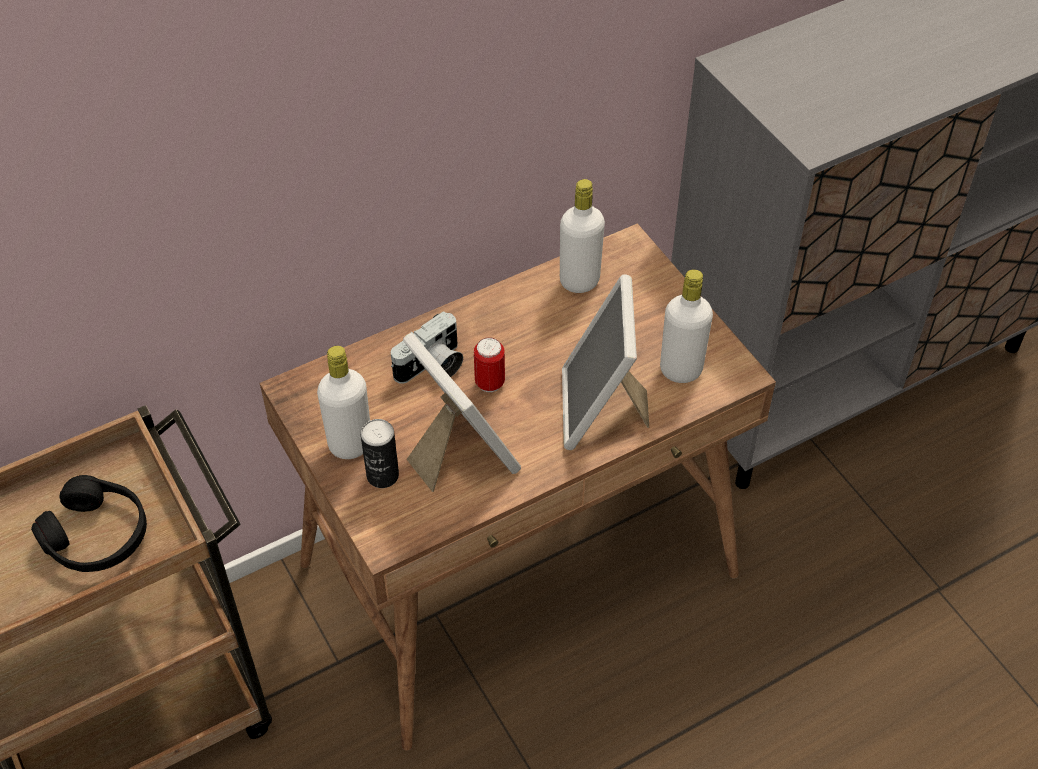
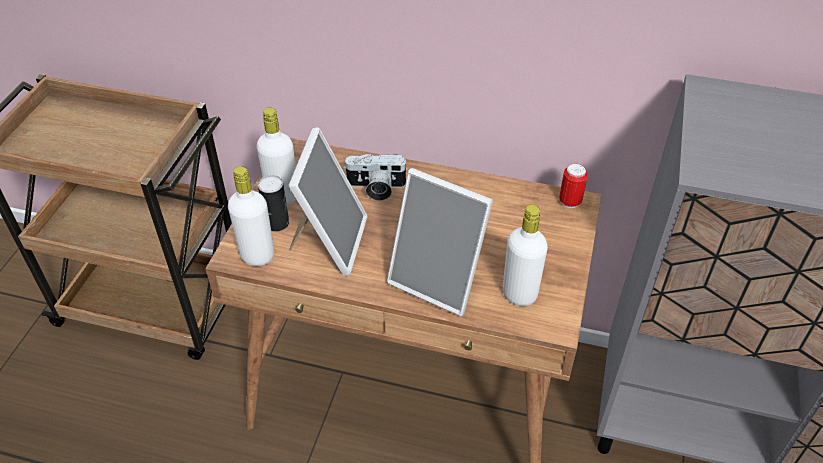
camera: 45 degrees right, 5 degrees down
(97, 535) = (116, 150): black headphones -> none
(489, 383) = (395, 218): can -> can (570, 201)
(579, 281) = (520, 201): white bottle -> white bottle (257, 255)
(601, 410) = (439, 280): picture frame -> picture frame turned 105 degrees counterclockwise

